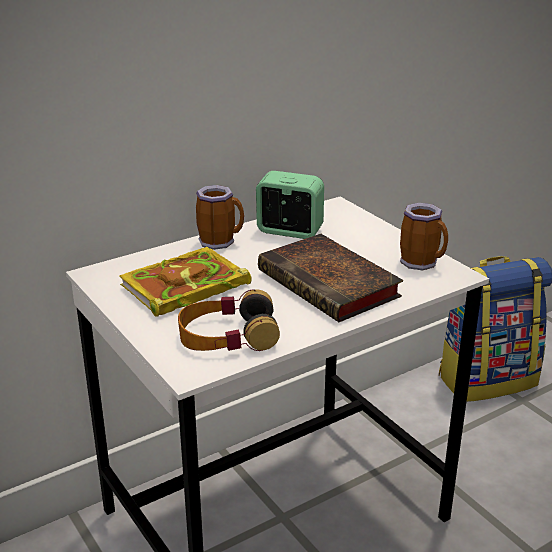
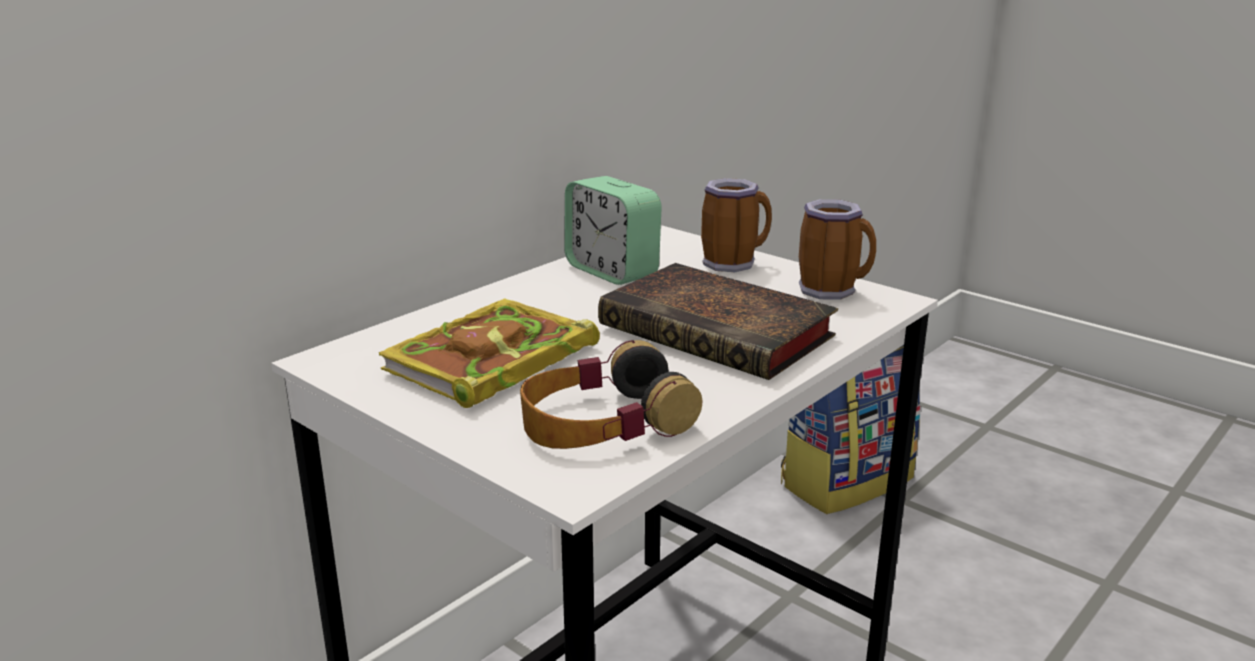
camera: 15 degrees left, 5 degrees down
(220, 242) = (513, 295): mug -> mug (733, 263)
(289, 231) = (612, 271): alarm clock -> alarm clock turned 135 degrees counterclockwise

